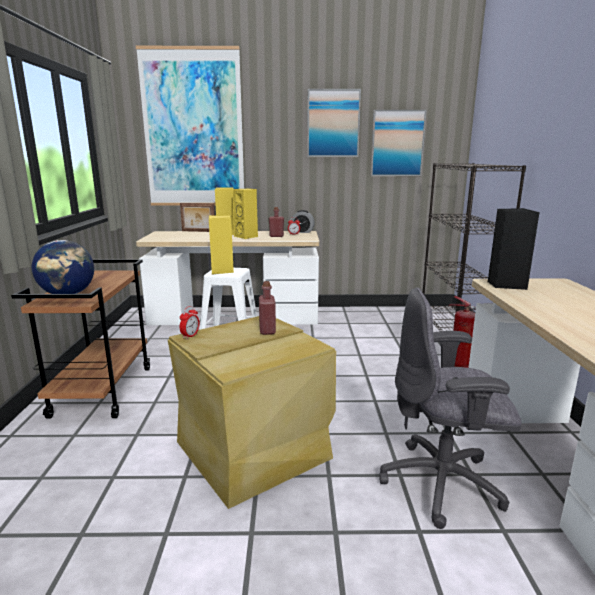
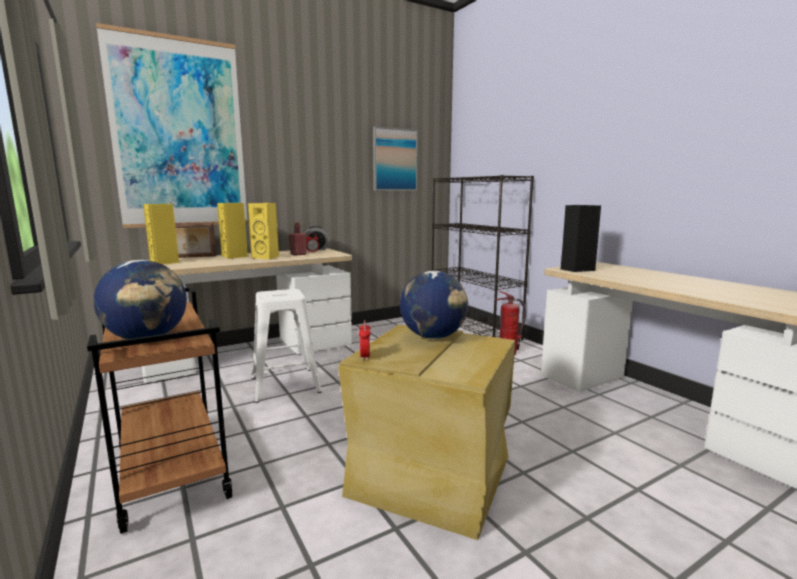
camera: 30 degrees left, 5 degrees down
(222, 271) = (274, 294): yellow speaker -> yellow speaker (164, 262)
(267, 330) = (433, 337): red bottle -> globe
(333, 123) = (337, 137): picture -> none
(443, 483) = (607, 446): grey office chair -> none

